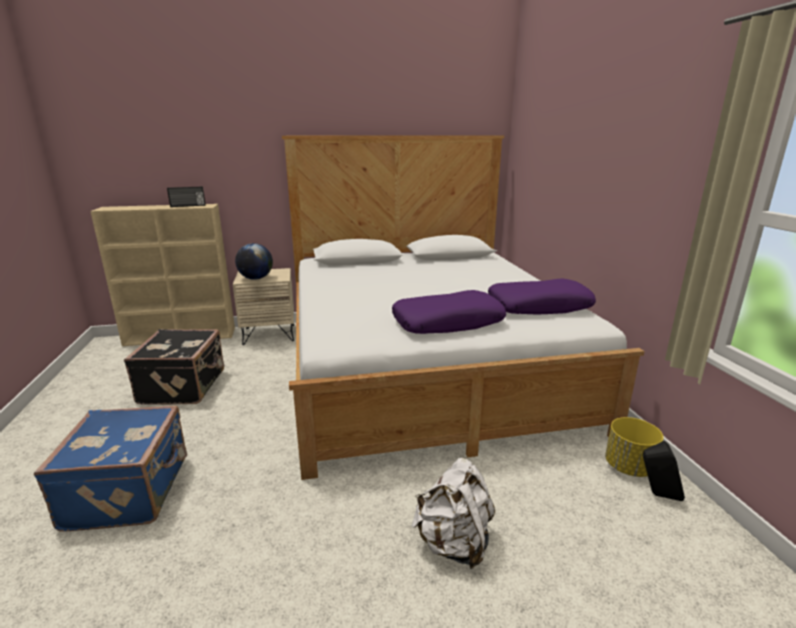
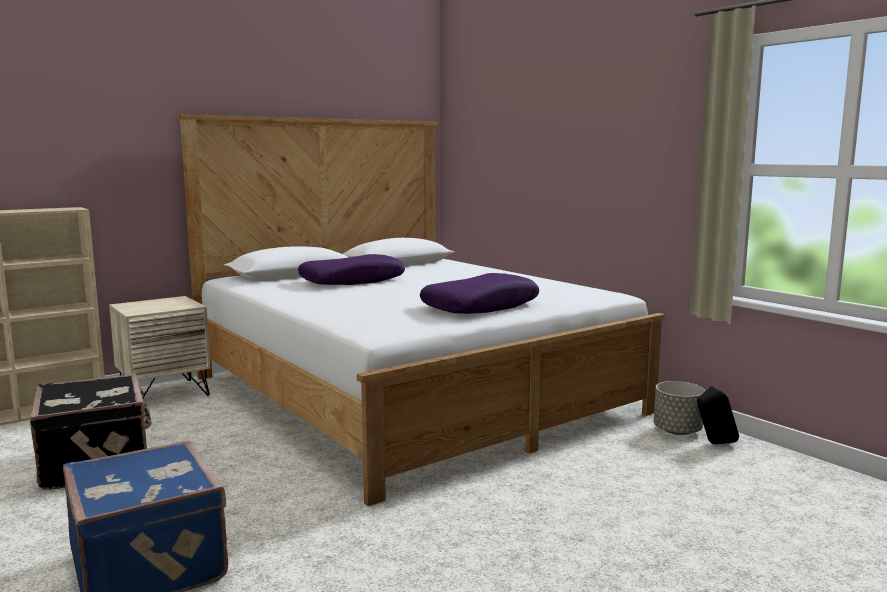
camera: 25 degrees left, 10 degrees down
(188, 206) = (41, 209): radio -> none
(256, 278) = (153, 308): globe -> none
(454, 543) = (575, 512): white backpack -> none
(539, 307) = (551, 289): purple pillow -> purple pillow (352, 281)
(629, 467) = (677, 431): yellow planter -> grey planter

